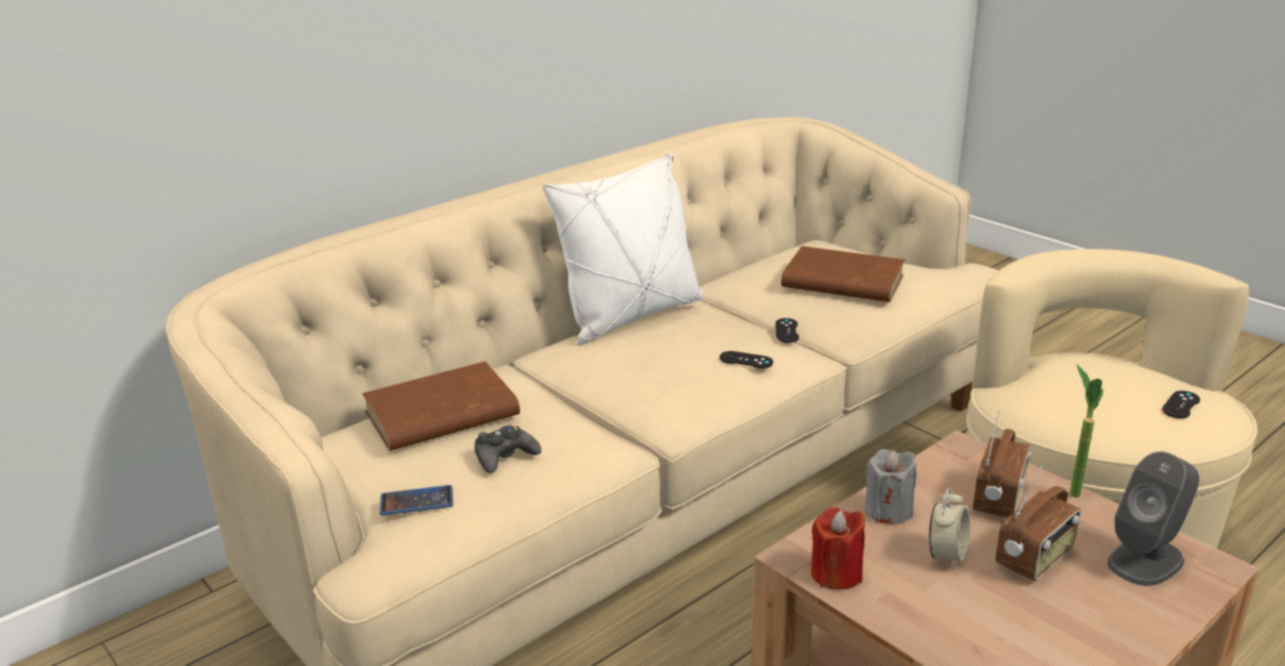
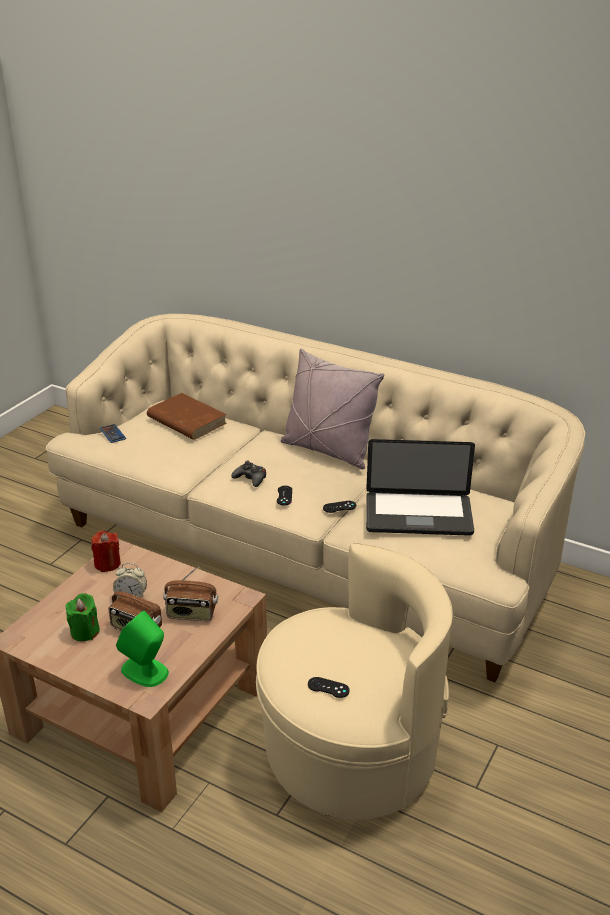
camera: 70 degrees right, 5 degrees up
(505, 456) = (155, 445): black game controller -> black game controller (250, 478)
(631, 316) = (328, 451): white pillow -> purple pillow
(841, 281) = (418, 515): brown book -> laptop
(888, 510) = (167, 575): grey candle -> none
(1040, 618) = (85, 631): none -> green candle
(1071, 488) = (213, 642): potted plant -> none
(1146, 560) = (145, 671): grey speaker -> green speaker

